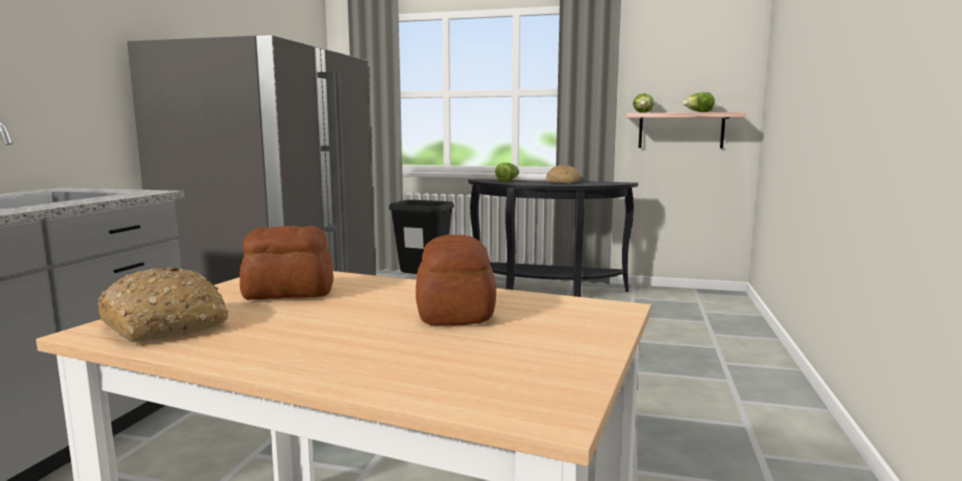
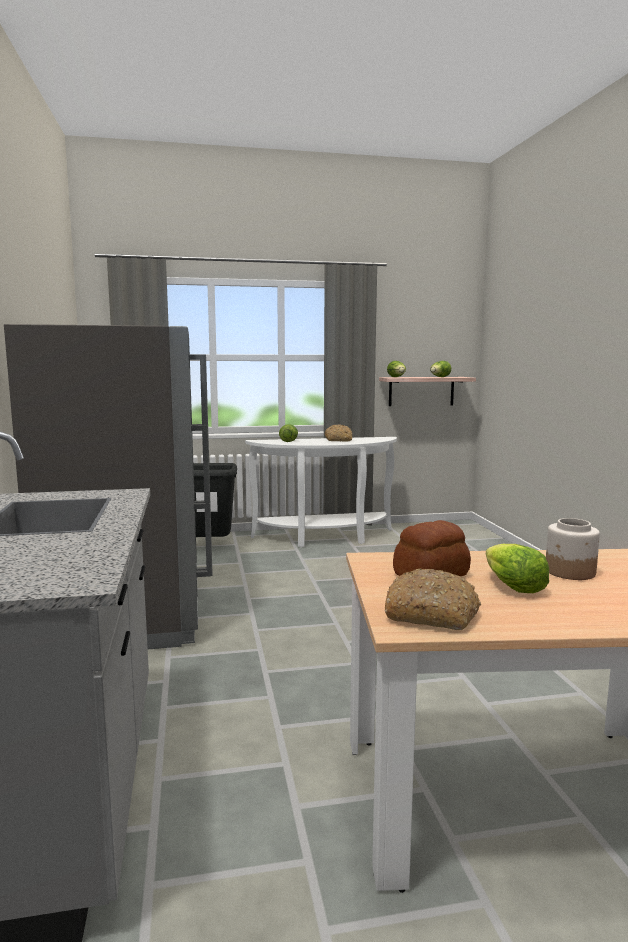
camera: 25 degrees left, 0 degrees up
(337, 315) = (512, 586): none -> lettuce
(454, 312) = (570, 572): bread -> jar
(545, 291) = (325, 538): black console table -> white console table

